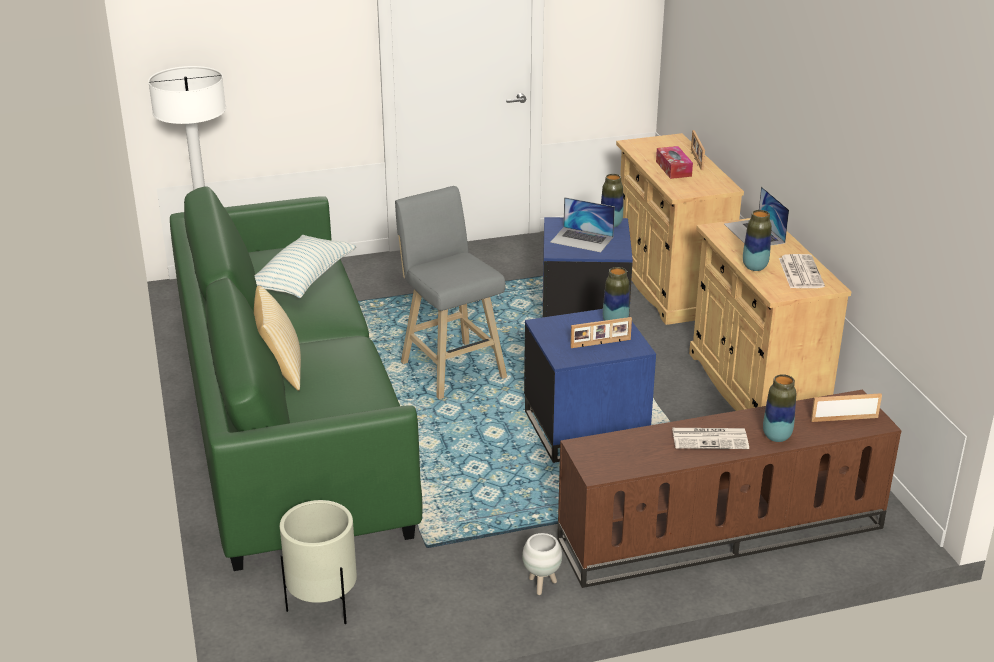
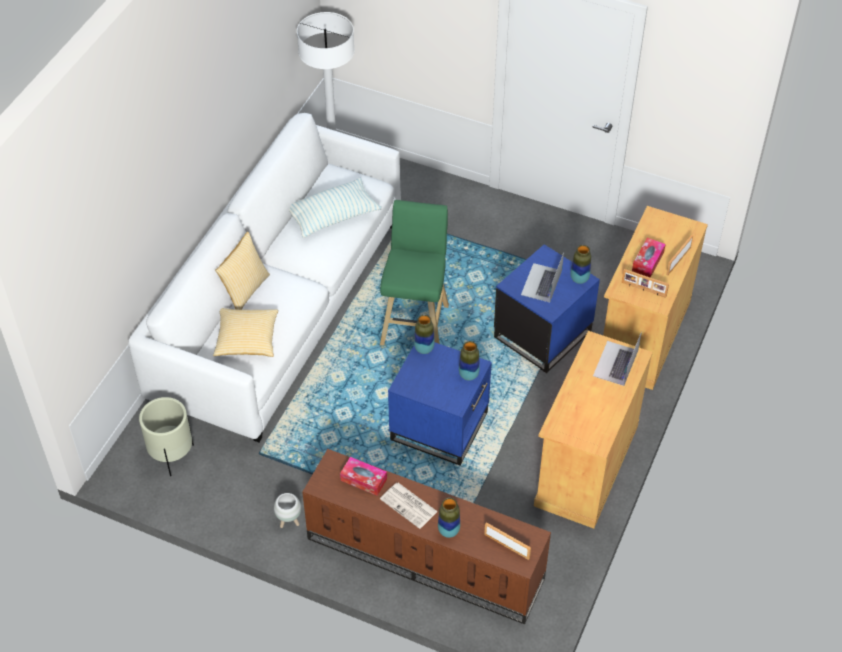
camera: 40 degrees right, 20 degrees up
(289, 423) = (279, 309): green sofa -> white sofa
(340, 404) = (247, 340): none -> pillow
(451, 367) = (415, 322): grey stool -> green stool
(582, 239) = (541, 283): laptop -> laptop turned 45 degrees clockwise
(600, 343) = (439, 387): picture frame -> picture frame (643, 290)
(635, 444) = (363, 480): none -> tissue box
(754, 267) = (572, 395): vase -> vase (424, 349)
(800, 272) = (596, 419): newspaper -> none

